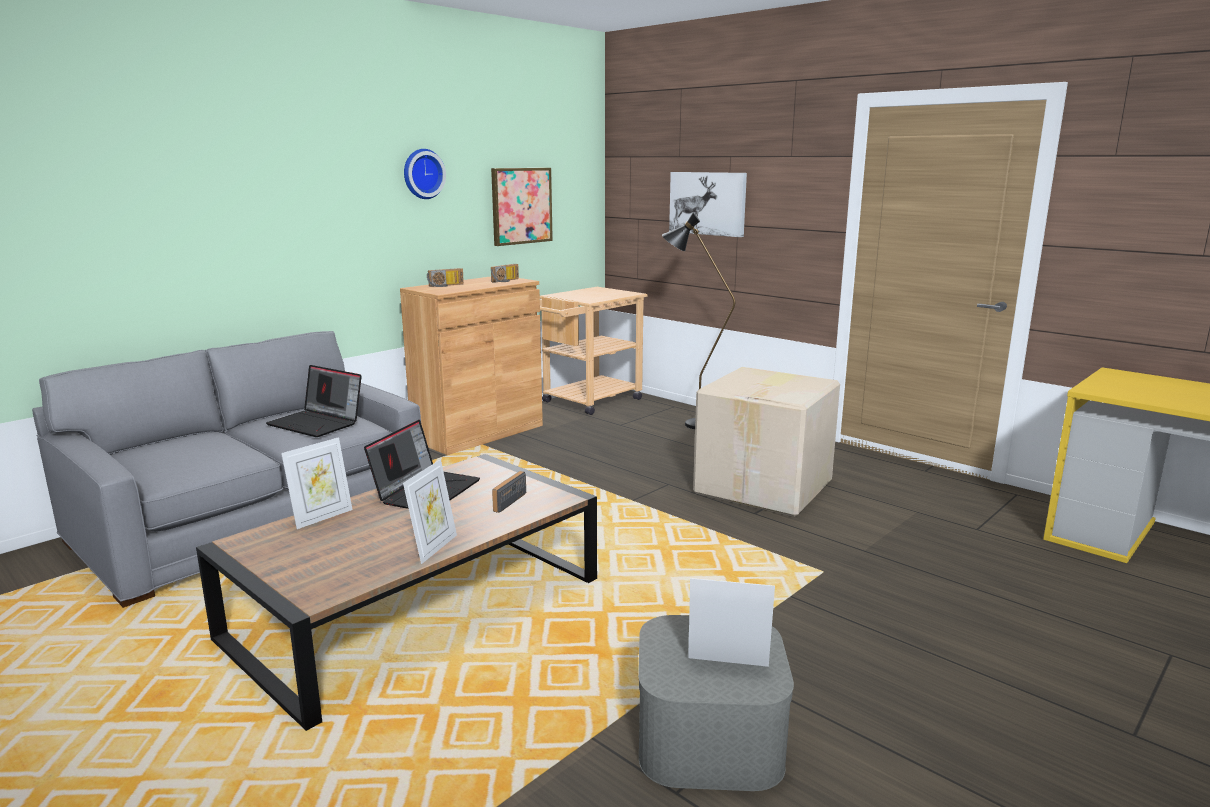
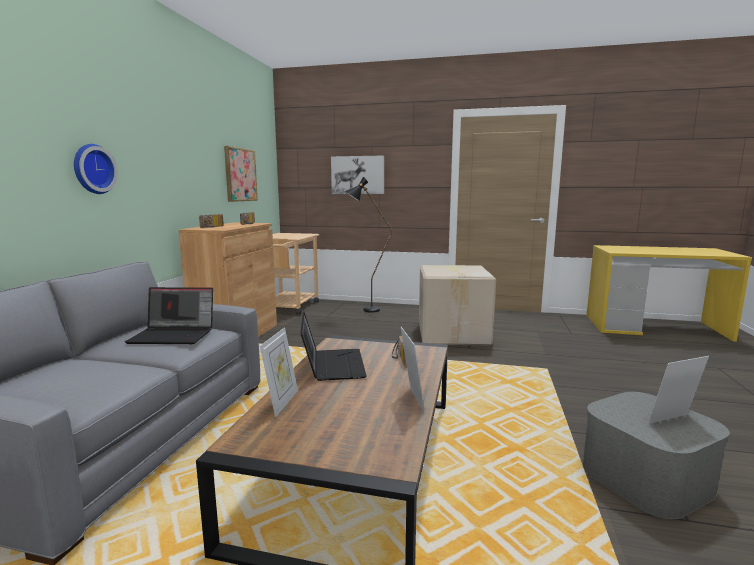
camera: 30 degrees left, 5 degrees down
(422, 174) = (186, 143): wall clock -> wall clock (92, 169)

